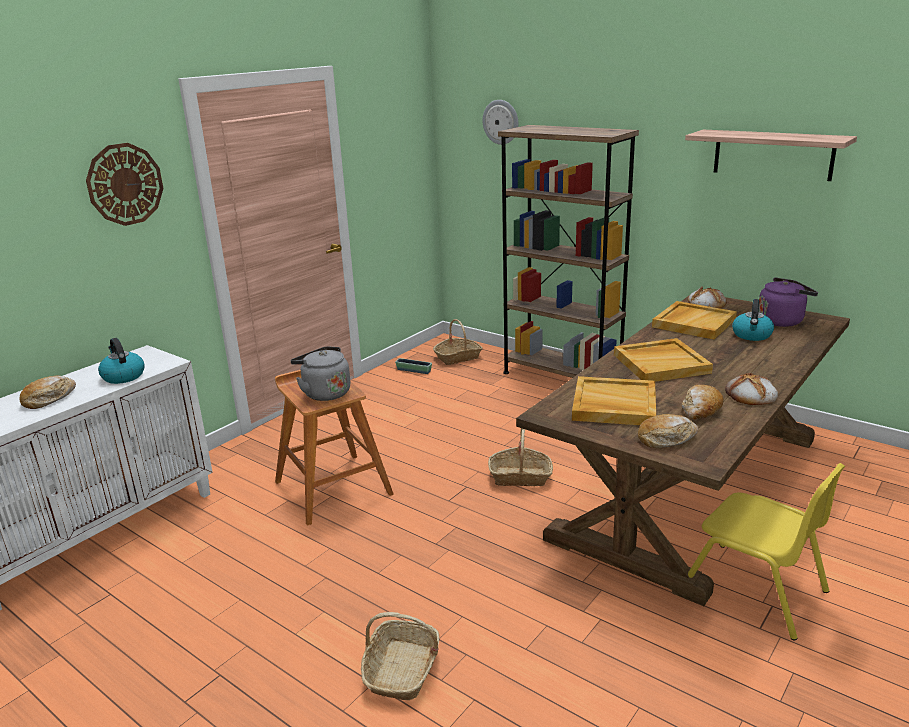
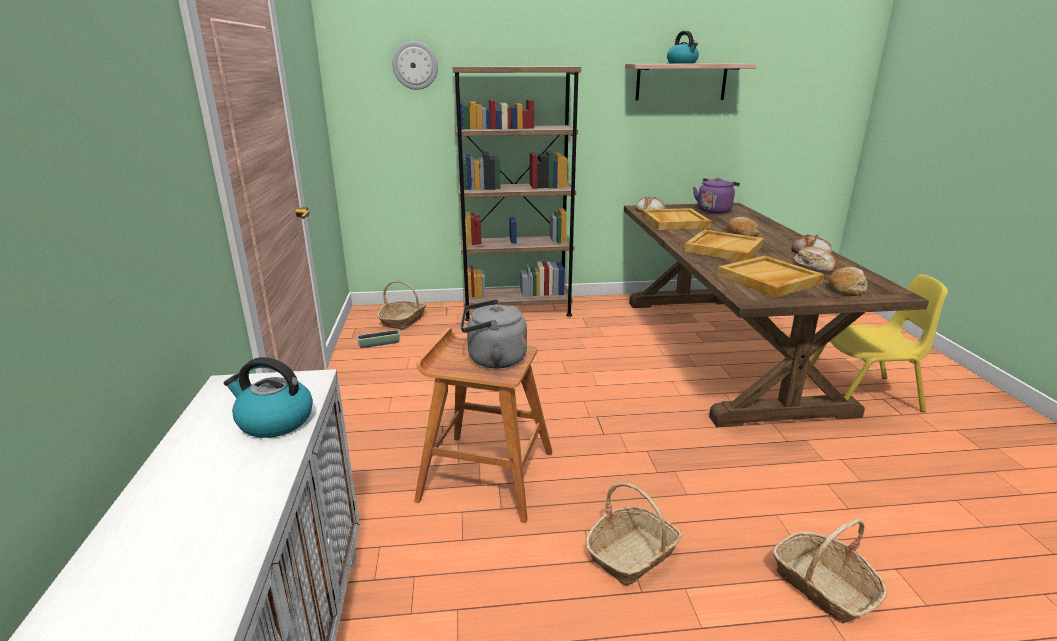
camera: 45 degrees left, 0 degrees up
(49, 398) = (207, 503): bread -> bread (741, 233)
(125, 184) = (145, 98): wall clock -> none
(520, 477) = (620, 390): basket -> basket (632, 554)
(752, 335) = (722, 221): kettle -> kettle (682, 63)

